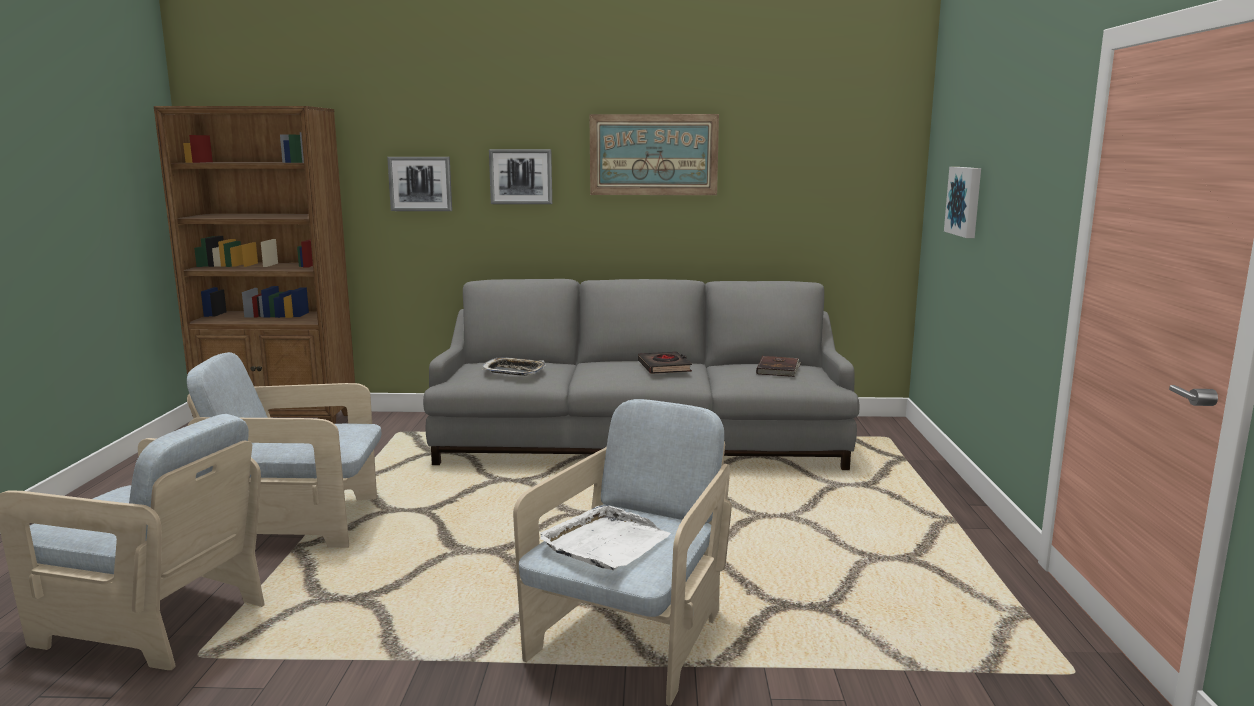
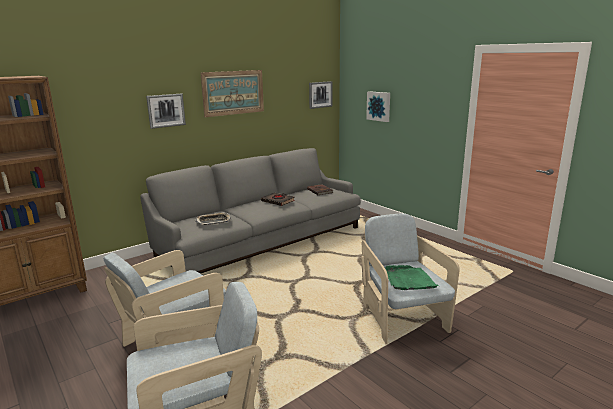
camera: 40 degrees left, 5 degrees up
(420, 184) = (104, 121): picture -> picture (320, 94)
(605, 543) = (409, 280): white tray -> green tray

